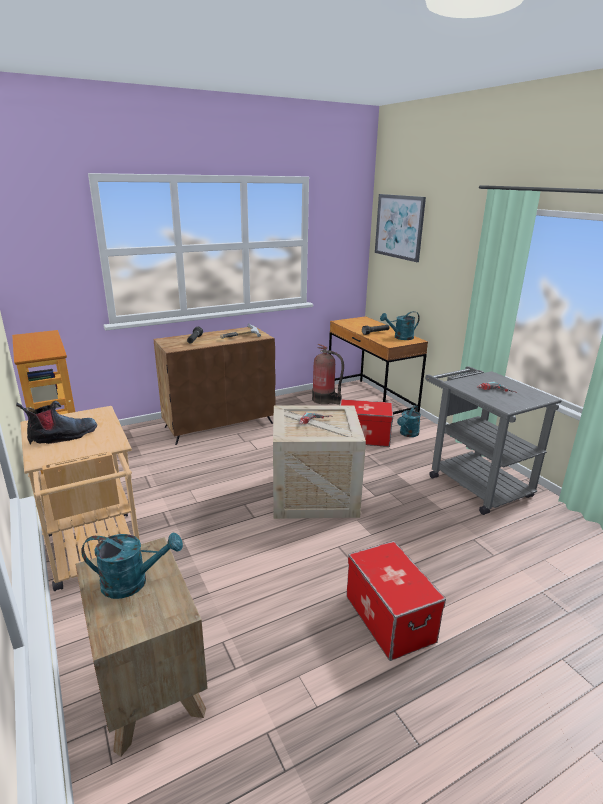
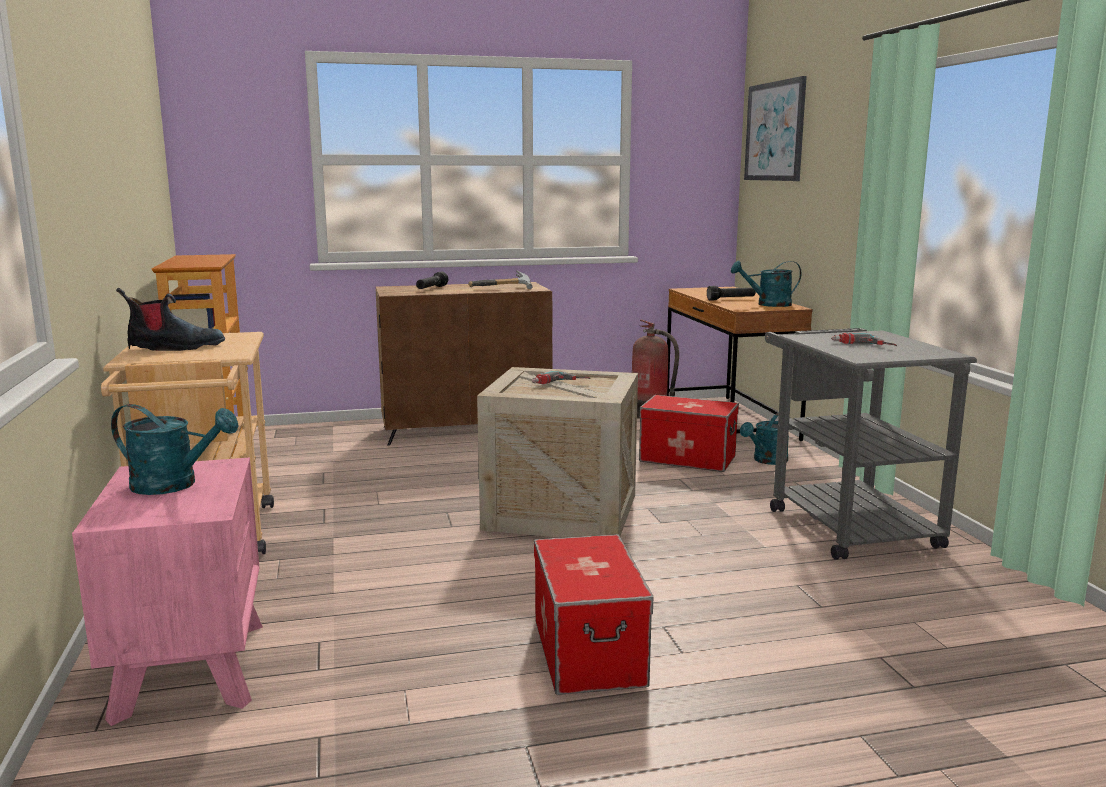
camera: 15 degrees right, 10 degrees down
(148, 686) = (190, 668): brown nightstand -> pink nightstand

